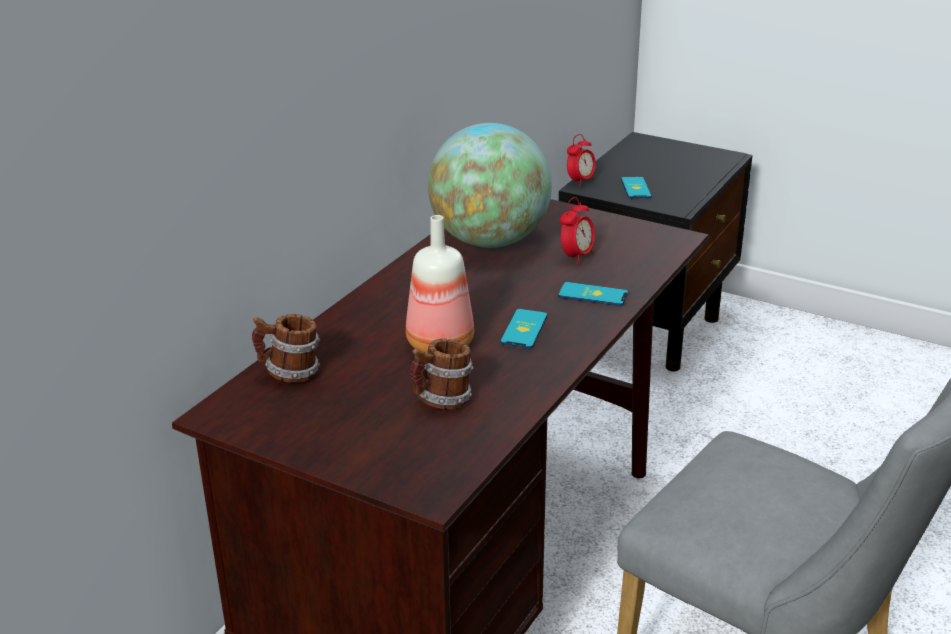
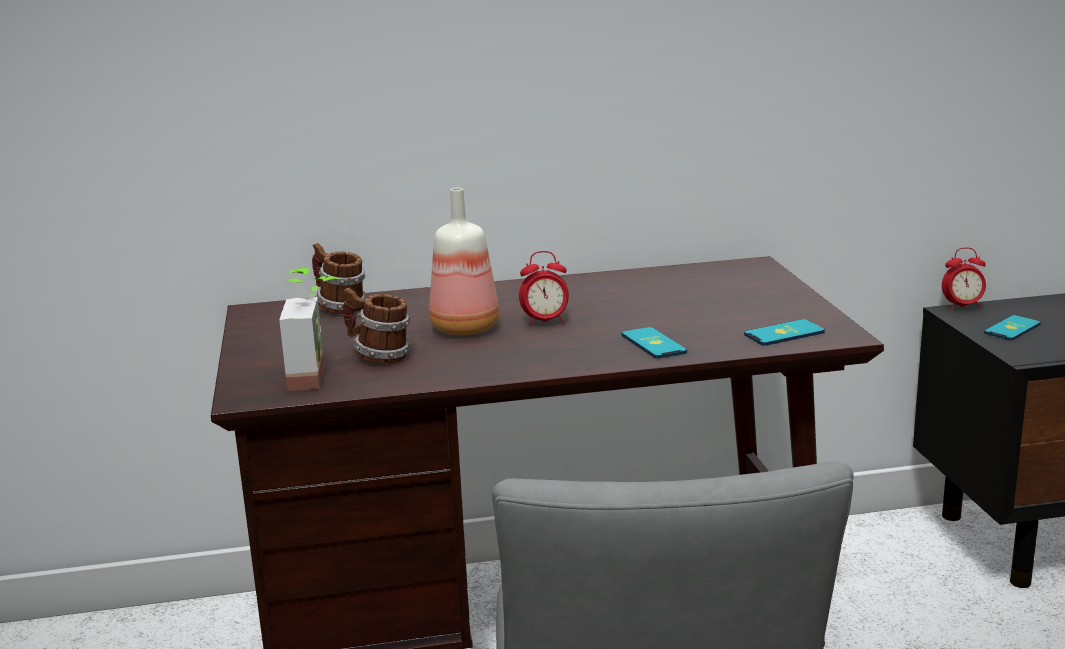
camera: 50 degrees right, 10 degrees down
(442, 443) = (319, 377): none -> potted plant
(489, 241) = (667, 285): globe -> none
(524, 329) = (541, 343): phone -> phone (784, 333)
(576, 256) = (710, 317): alarm clock -> alarm clock (545, 322)

